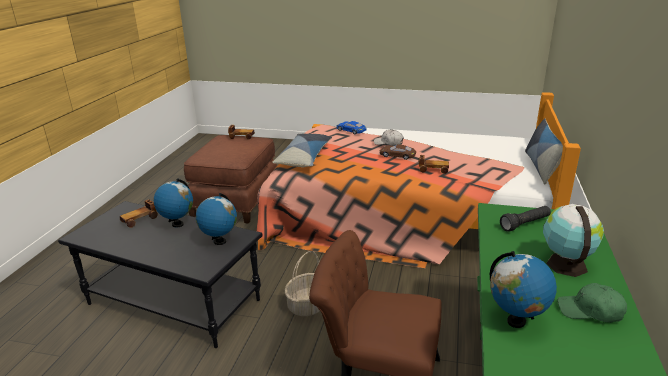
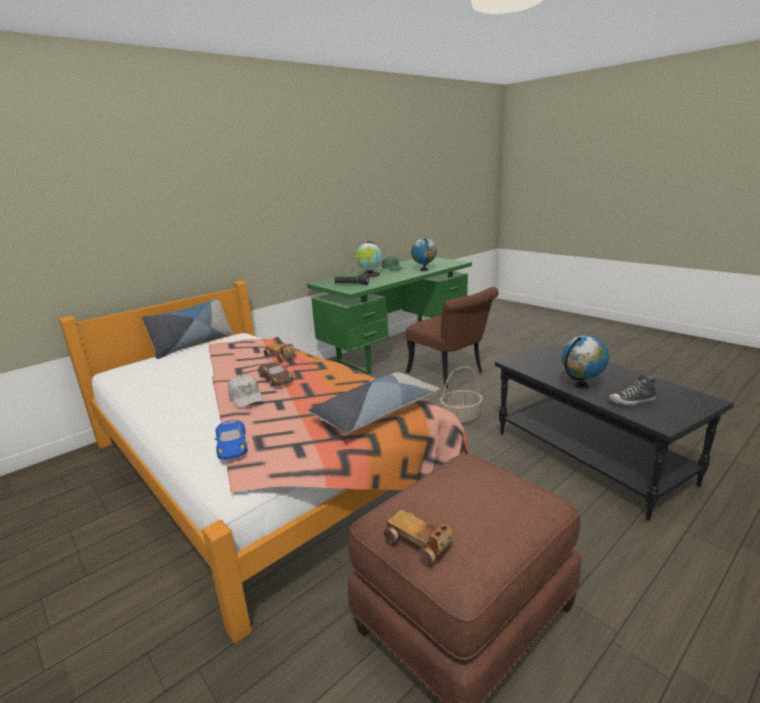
camera: 145 degrees left, 5 degrees down
(140, 219) = (632, 401): toy car -> shoe
(219, 241) = (538, 362): globe -> none

